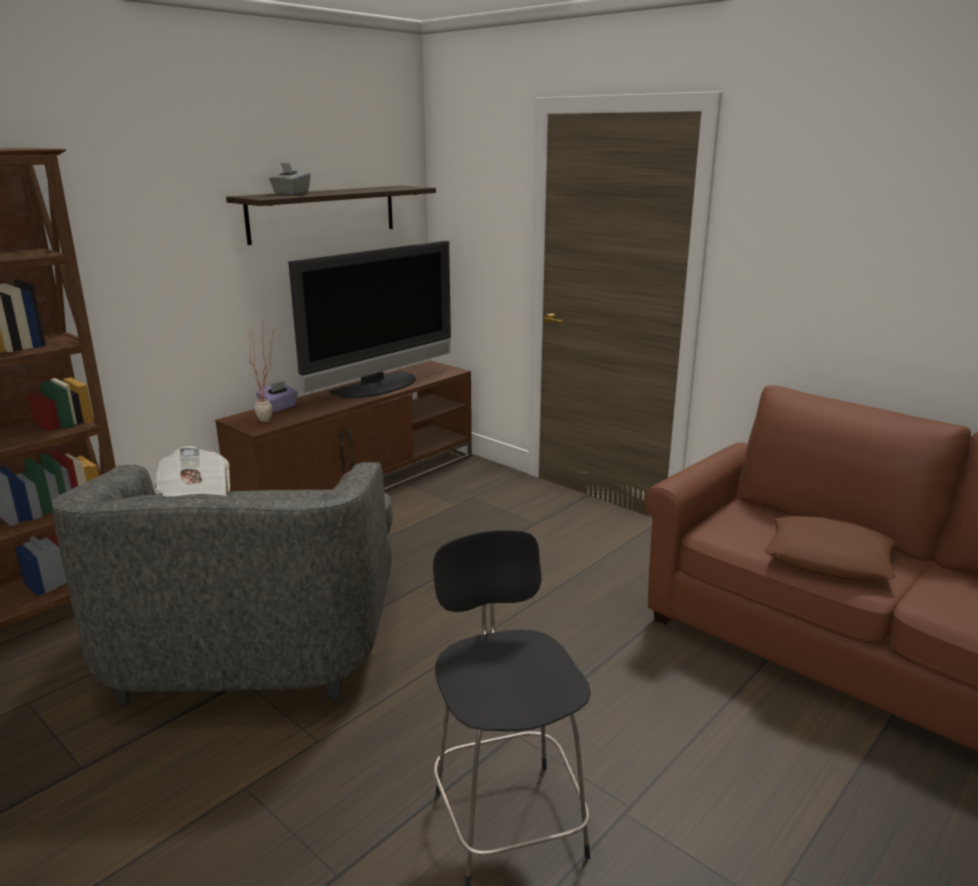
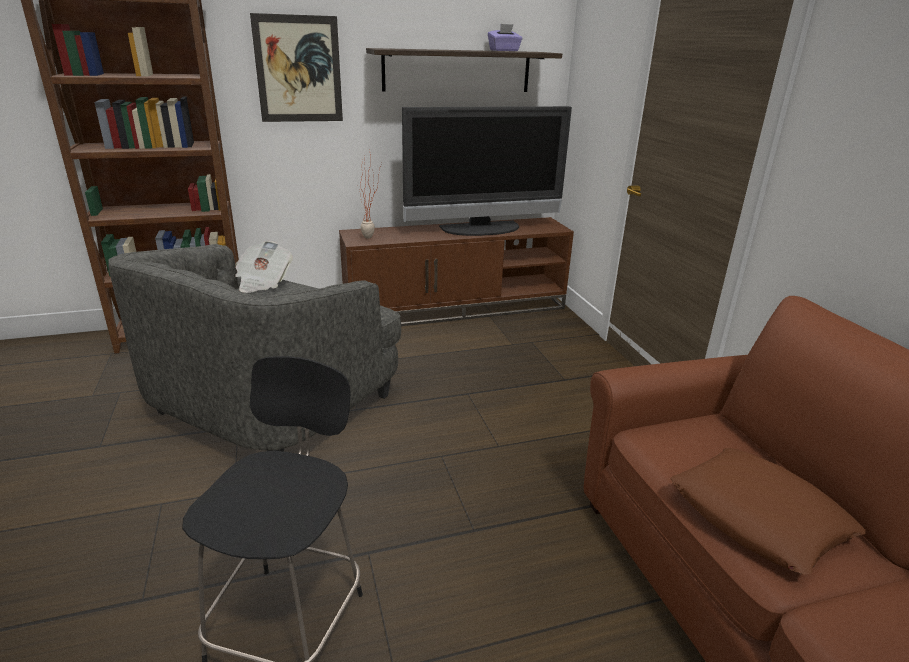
camera: 30 degrees right, 5 degrees up
(150, 229) = (298, 69): none -> picture
(279, 408) = (390, 230): purple tissue box -> purple tissue box (504, 51)
(290, 193) = (419, 49): grey tissue box -> none

